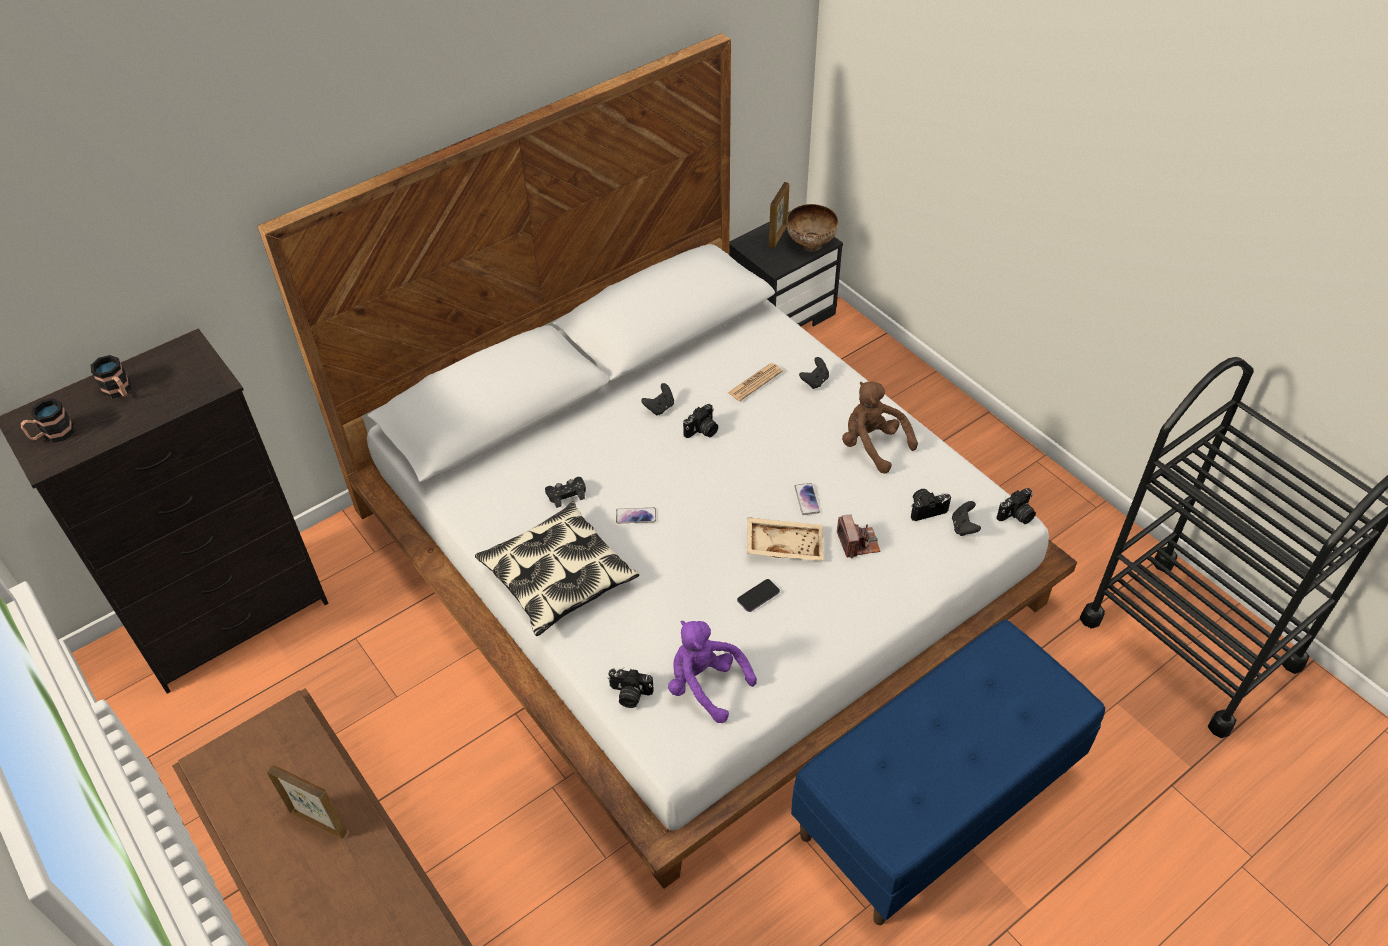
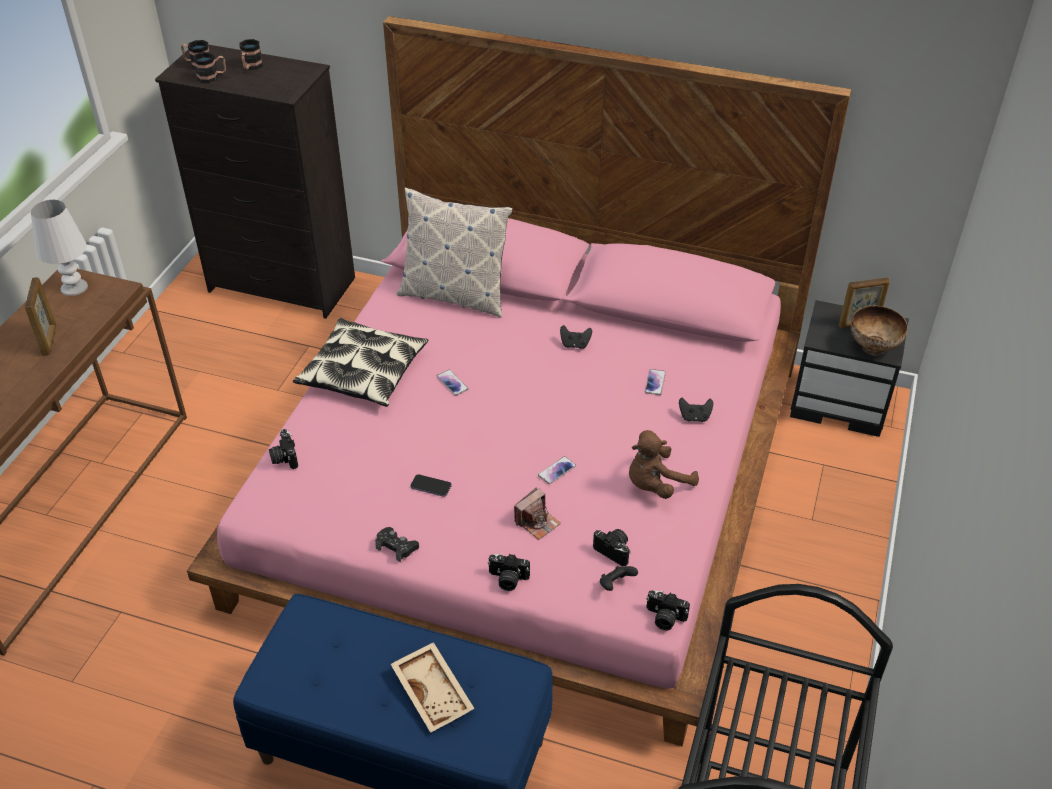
camera: 55 degrees right, 5 degrees down
(98, 432) = (212, 77): none -> mug
(239, 762) = (74, 287): none -> white table lamp
(510, 455) = (455, 295): none -> pillow
(566, 494) = (442, 339): black game controller -> black game controller (396, 547)
(695, 555) = (526, 478): white bed -> pink bed
(702, 431) = (572, 378): camera -> camera (507, 579)
(705, 685) = (324, 495): purple plush toy -> none
(755, 382) = (655, 382): newspaper -> phone
(784, 545) = (496, 478): beige tray -> beige tray (434, 692)
(872, 445) = (655, 484): brown plush toy -> brown plush toy turned 135 degrees counterclockwise

